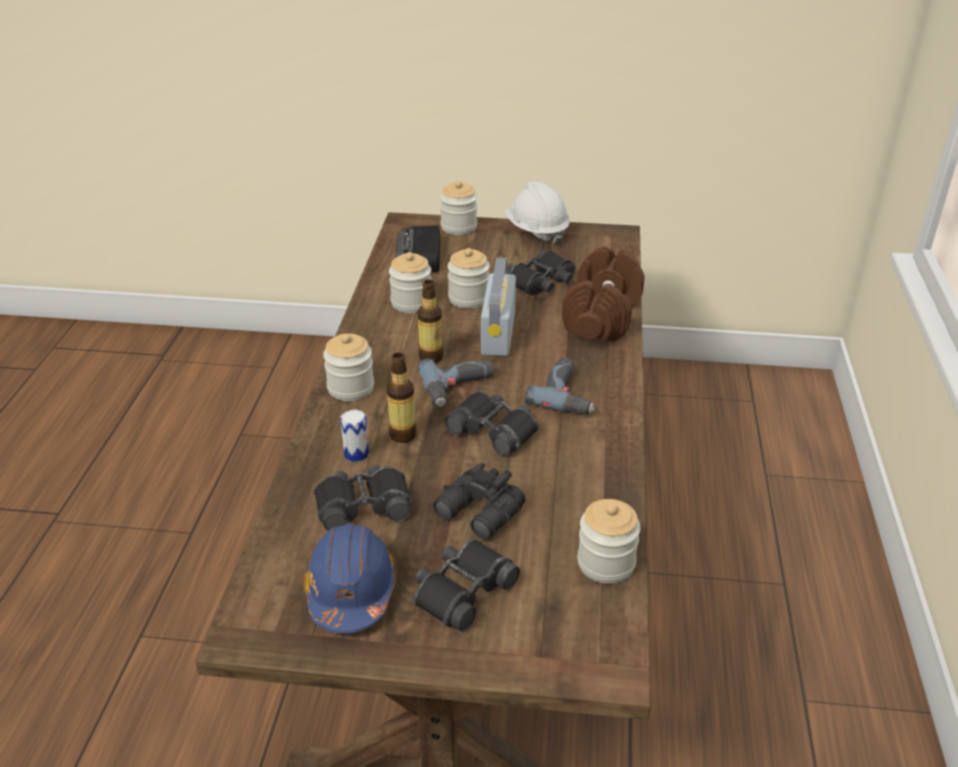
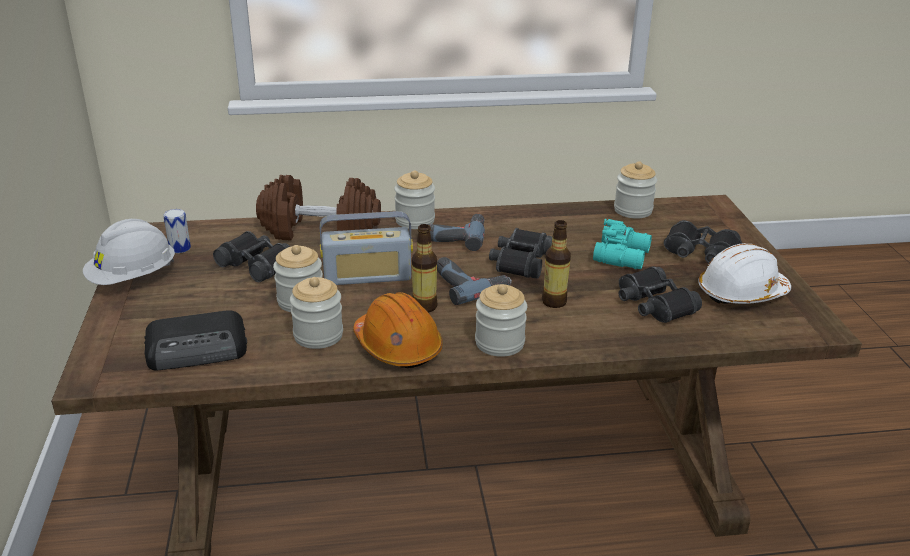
camera: 105 degrees left, 5 degrees down
(351, 591) = (741, 293): blue hard hat -> white hard hat
(356, 454) = (595, 320): can -> can (180, 248)
(375, 336) = (398, 346): none -> orange hard hat
(458, 227) = (114, 332): jar -> jar (415, 220)
(479, 514) = (623, 256): black binoculars -> turquoise binoculars

